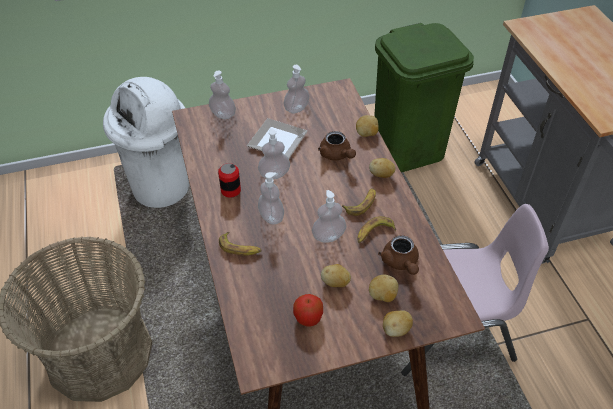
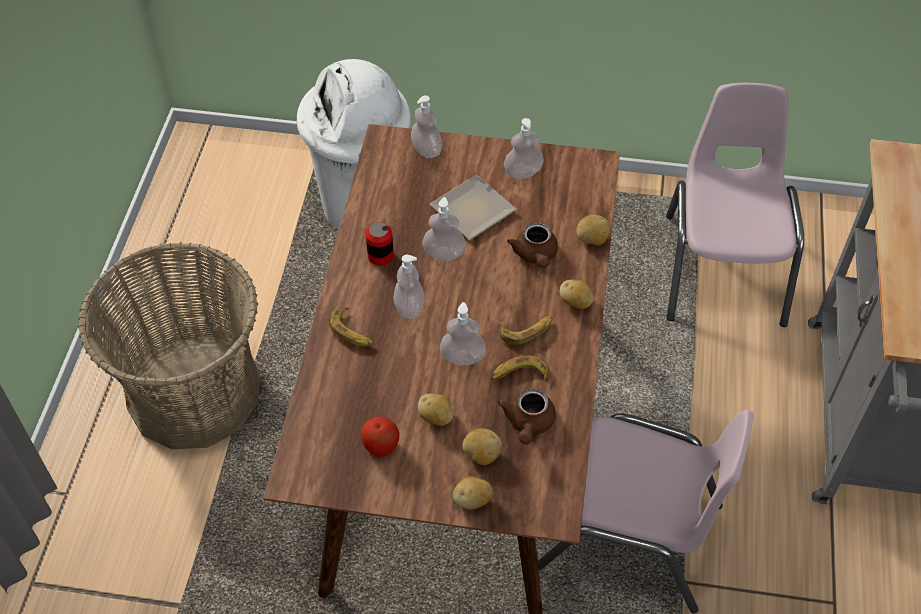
camera: 25 degrees right, 5 degrees up
(408, 150) = (722, 269): green trash can -> pink chair

